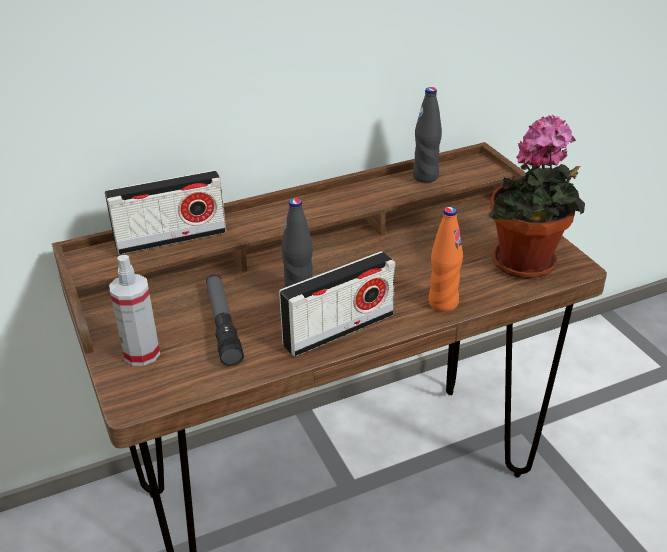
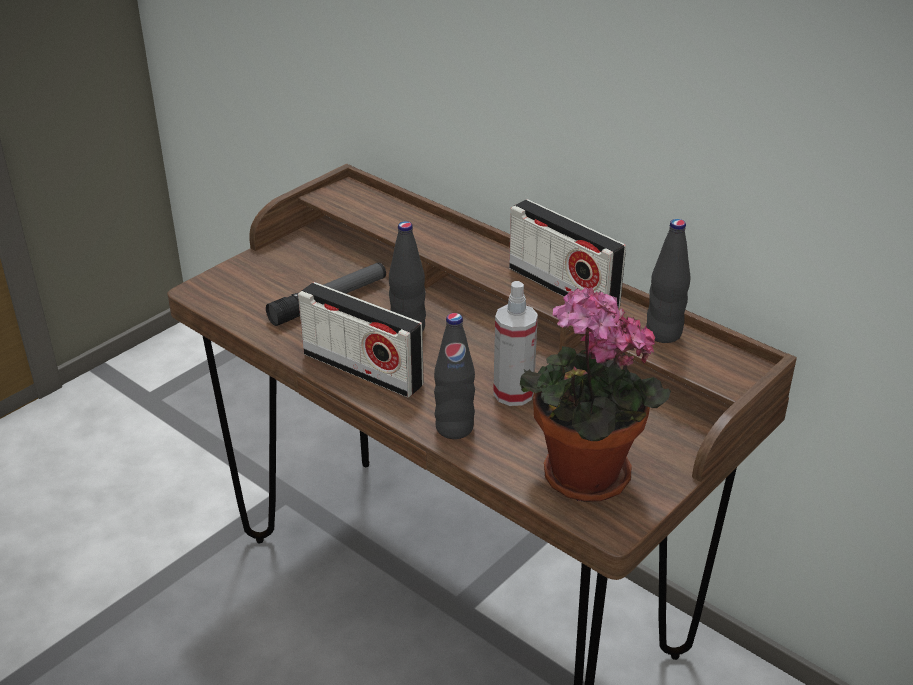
camera: 65 degrees right, 0 degrees up
(142, 353) = (264, 273): spray bottle -> spray bottle (513, 393)
(171, 238) = (403, 216): radio -> radio (563, 288)
(443, 303) = (454, 428): orange bottle -> black bottle

